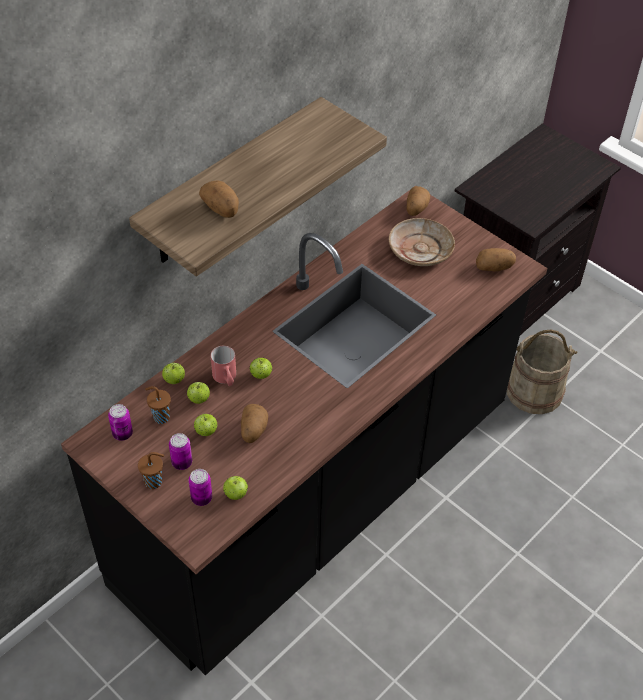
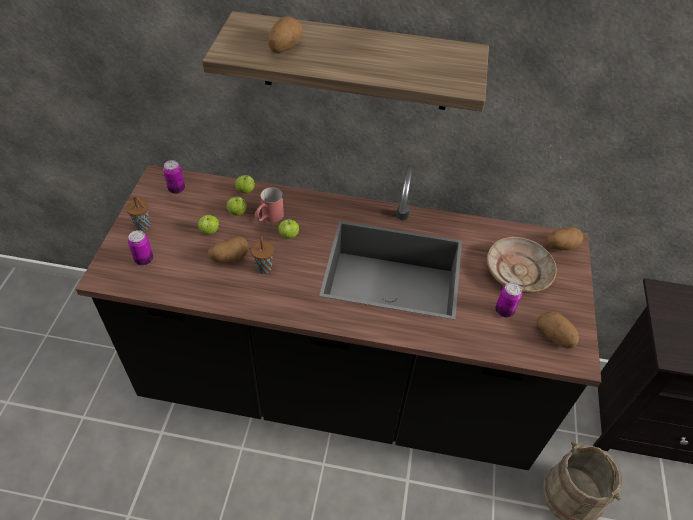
camera: 55 degrees right, 0 degrees up
(160, 417) = (205, 200): brown cup -> brown cup (264, 267)
(182, 463) = (171, 232): can -> can (504, 311)
(236, 494) = (160, 278): apple -> none

